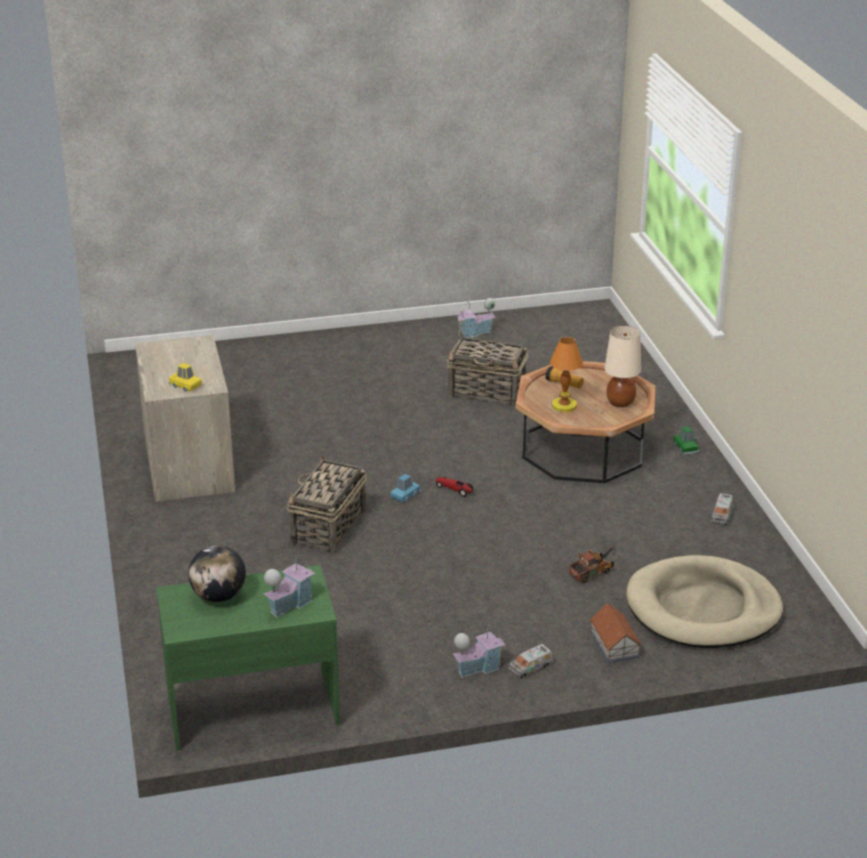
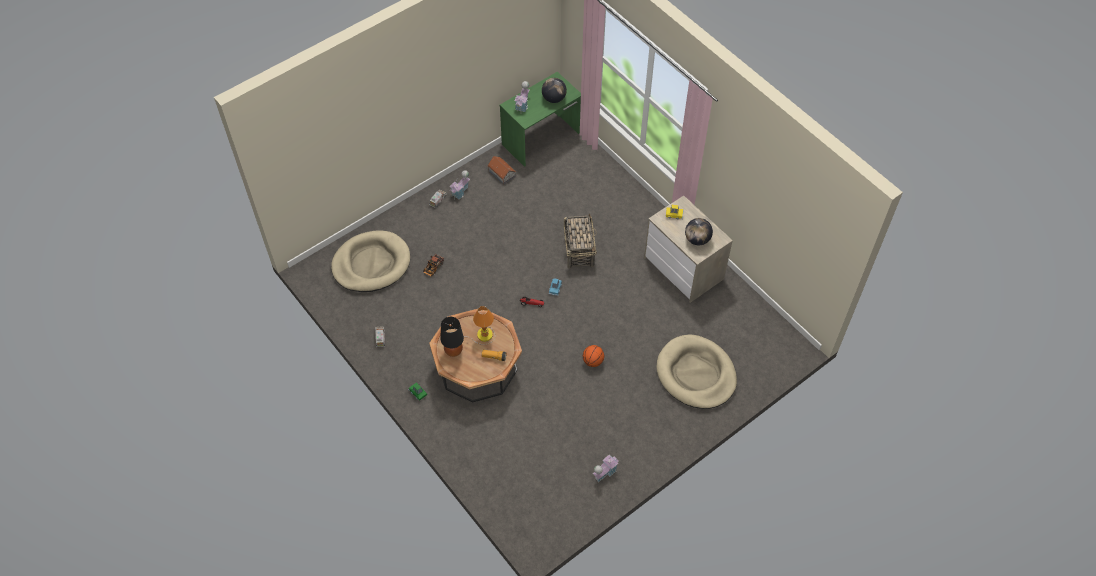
camera: 155 degrees right, 25 degrees up
(183, 355) = (697, 239): none -> globe
(285, 371) = (696, 374): none -> beige dog bed
(412, 414) = (593, 361): none -> basketball
(487, 392) = (560, 403): basket -> none
(614, 645) = (405, 226): toy house -> toy house (501, 173)
(621, 402) = (453, 351): beige table lamp -> black table lamp

